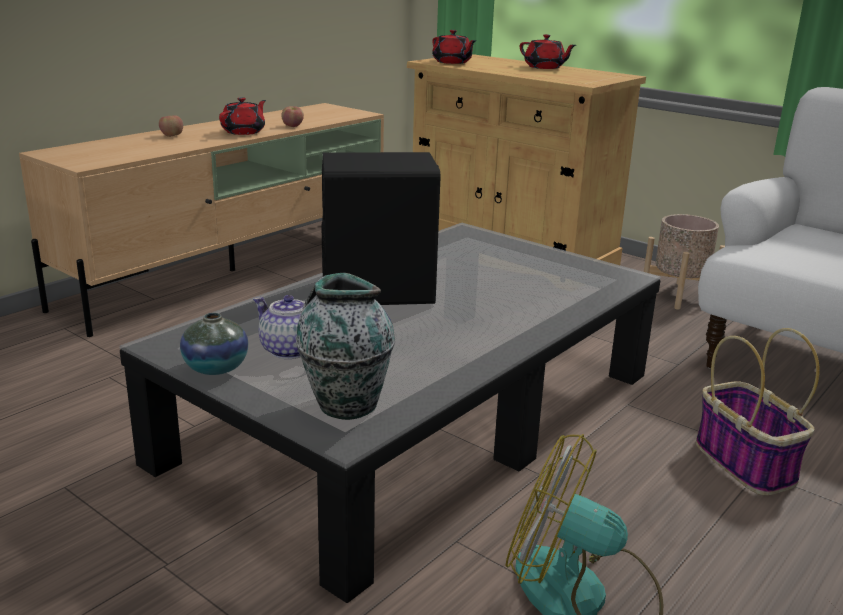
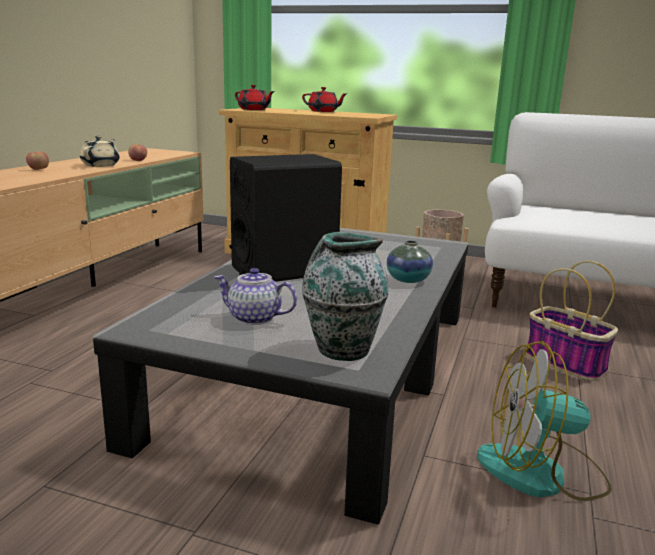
camera: 20 degrees left, 5 degrees down
(216, 368) = (203, 339): vase -> vase (408, 280)
(244, 132) = (101, 165): red teapot -> beige teapot

